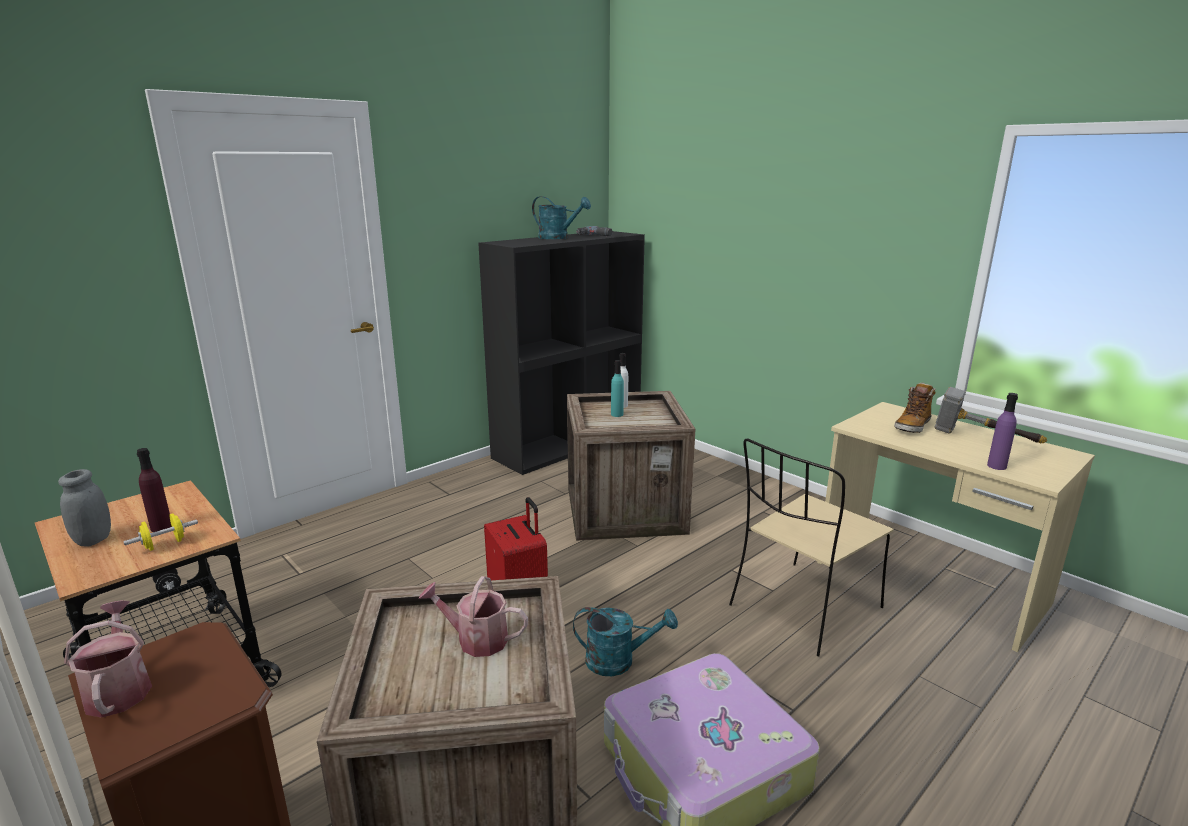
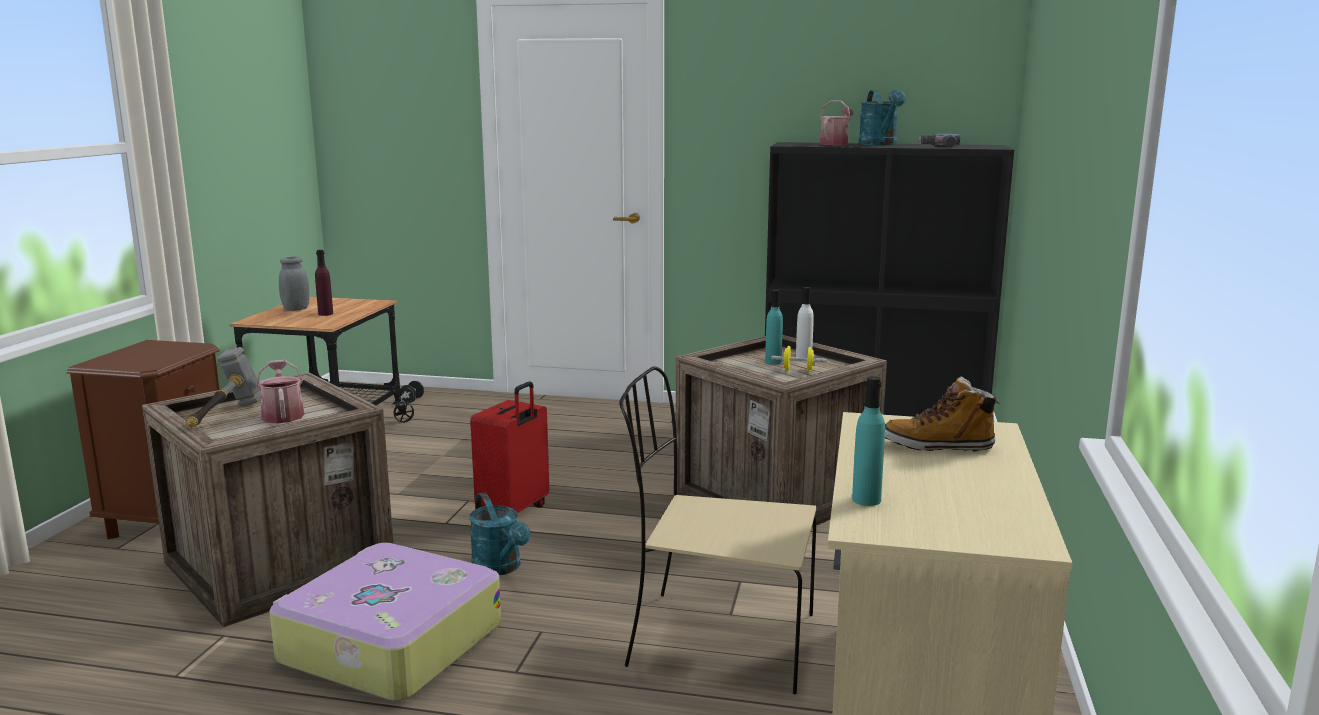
camera: 55 degrees right, 5 degrees down
(119, 688) = (140, 349): watering can -> watering can (835, 144)
(164, 544) = (305, 320): yellow dumbbell -> yellow dumbbell (798, 371)
(981, 440) = (968, 486): hammer -> hammer (225, 417)
(996, 466) = (866, 500): purple bottle -> turquoise bottle

